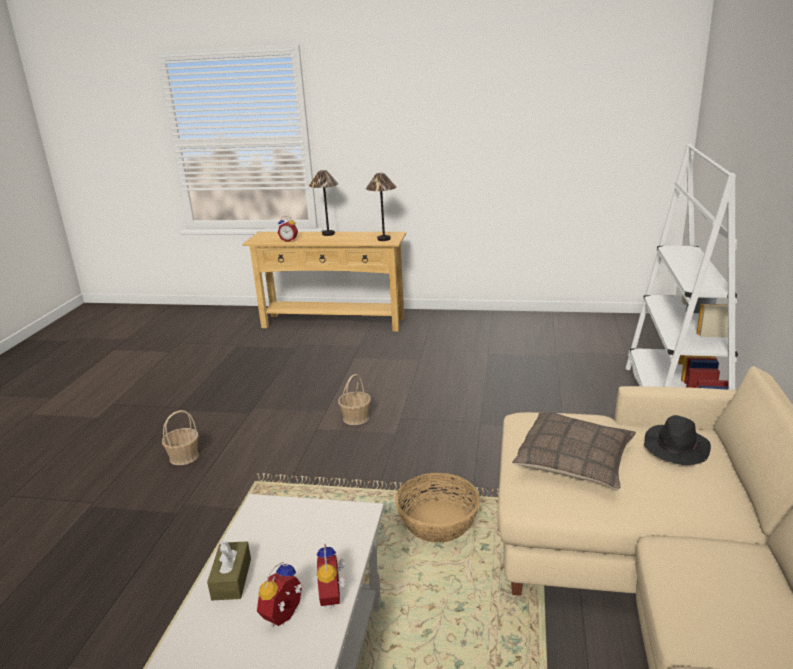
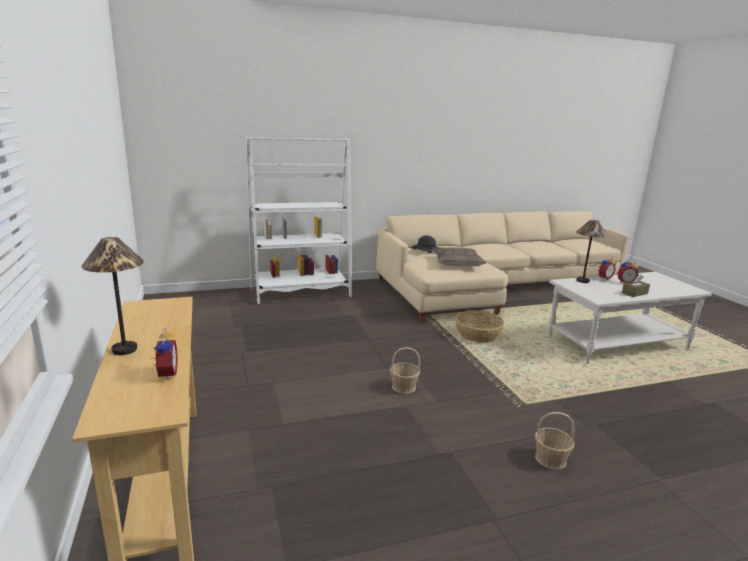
camera: 120 degrees left, 5 degrees down
(384, 239) = (166, 306): table lamp -> table lamp (582, 281)

